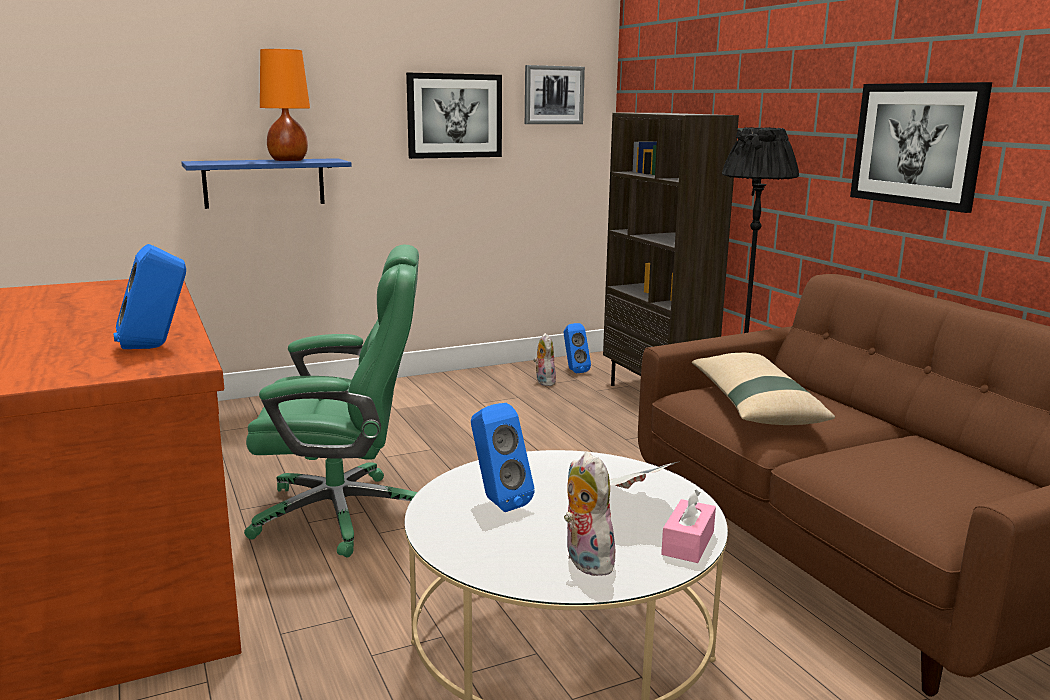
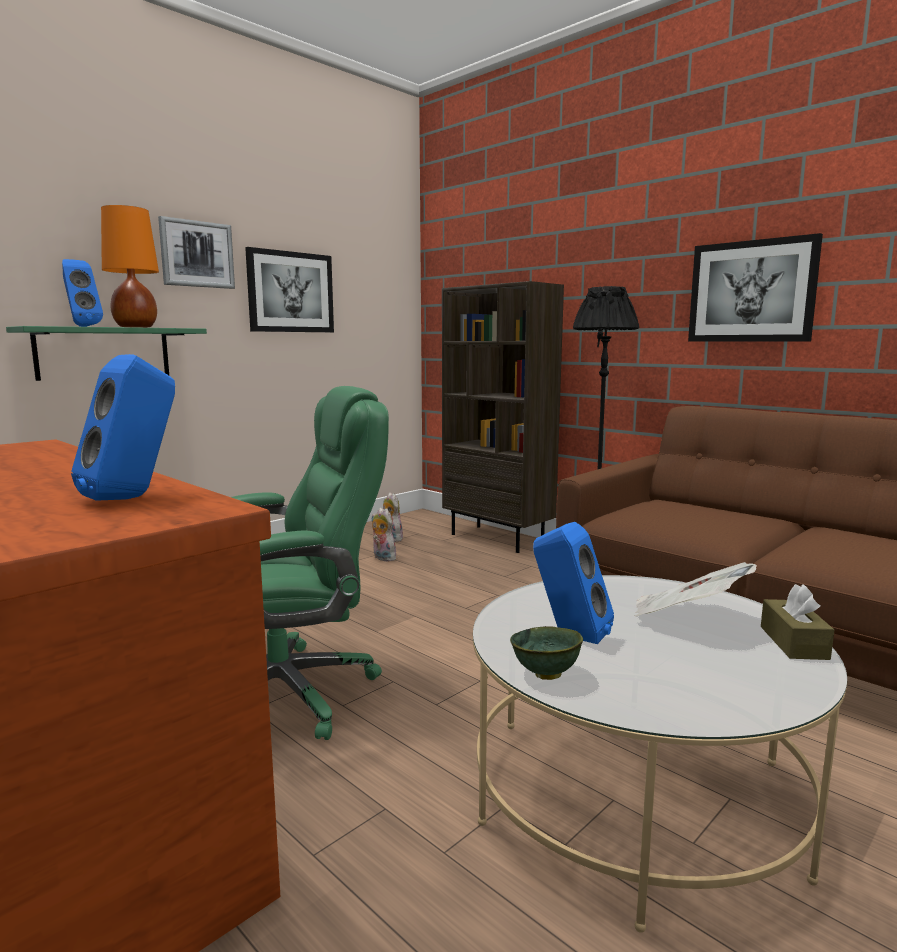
camera: 20 degrees left, 5 degrees down
(264, 183) = (104, 353): blue shelf -> green shelf
(438, 528) = (545, 675): none -> green bowl
(553, 95) = (373, 278): picture -> picture (197, 254)
(574, 371) = (409, 527): blue speaker -> blue speaker (82, 327)
(585, 561) = (734, 680): plush toy -> plush toy (382, 558)
(688, 543) = (793, 642): pink tissue box -> brown tissue box
(754, 404) = (679, 517): beige pillow -> none

